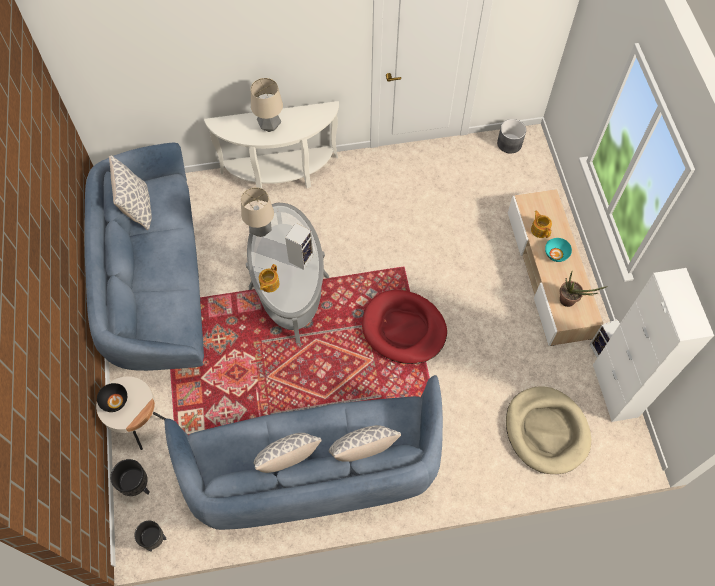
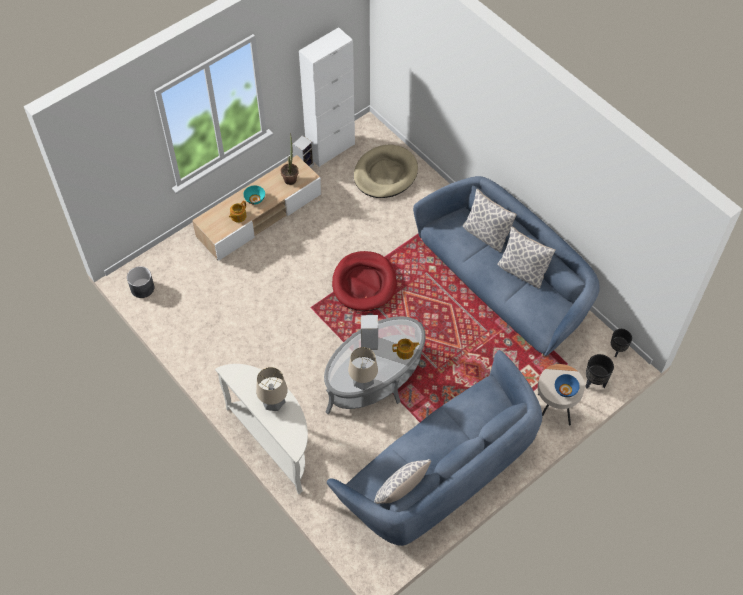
camera: 120 degrees left, 5 degrees down
(115, 401) = (565, 390): black bowl -> blue bowl

